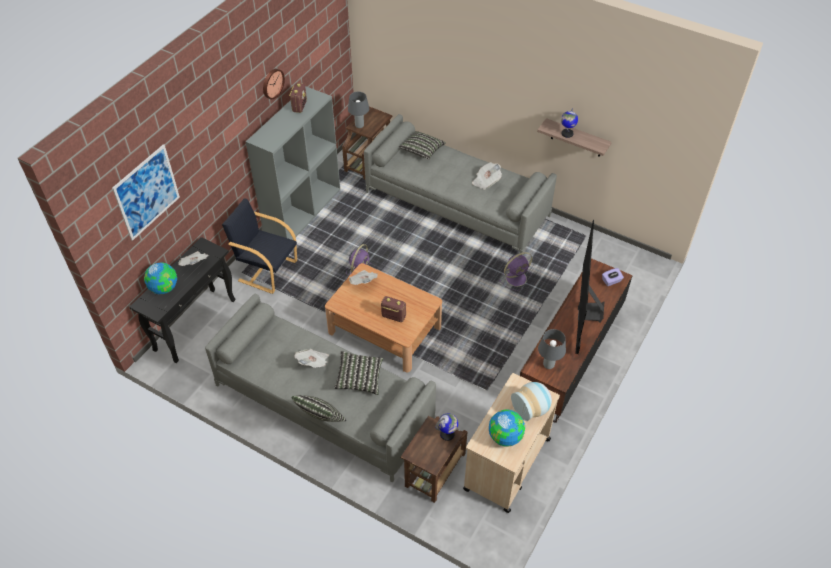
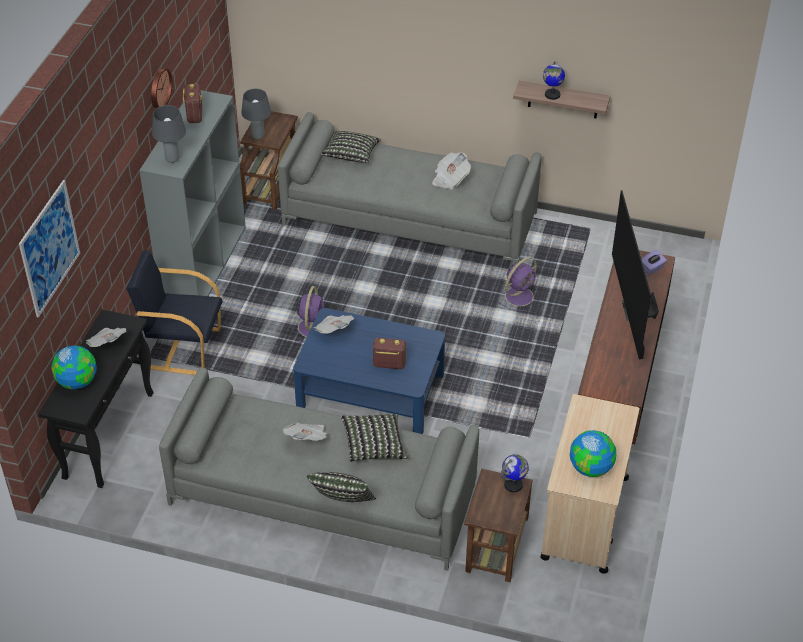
camera: 15 degrees left, 5 degrees down
(384, 330) = (370, 391): brown coffee table -> blue coffee table
(531, 409) = (611, 430): vase -> none
(548, 365) = (609, 380): grey table lamp -> grey table lamp (172, 159)

